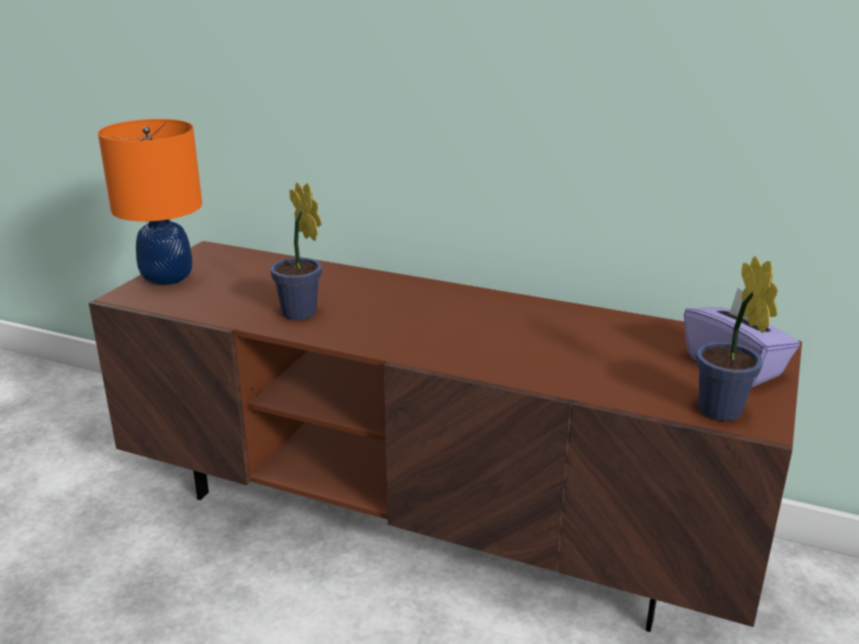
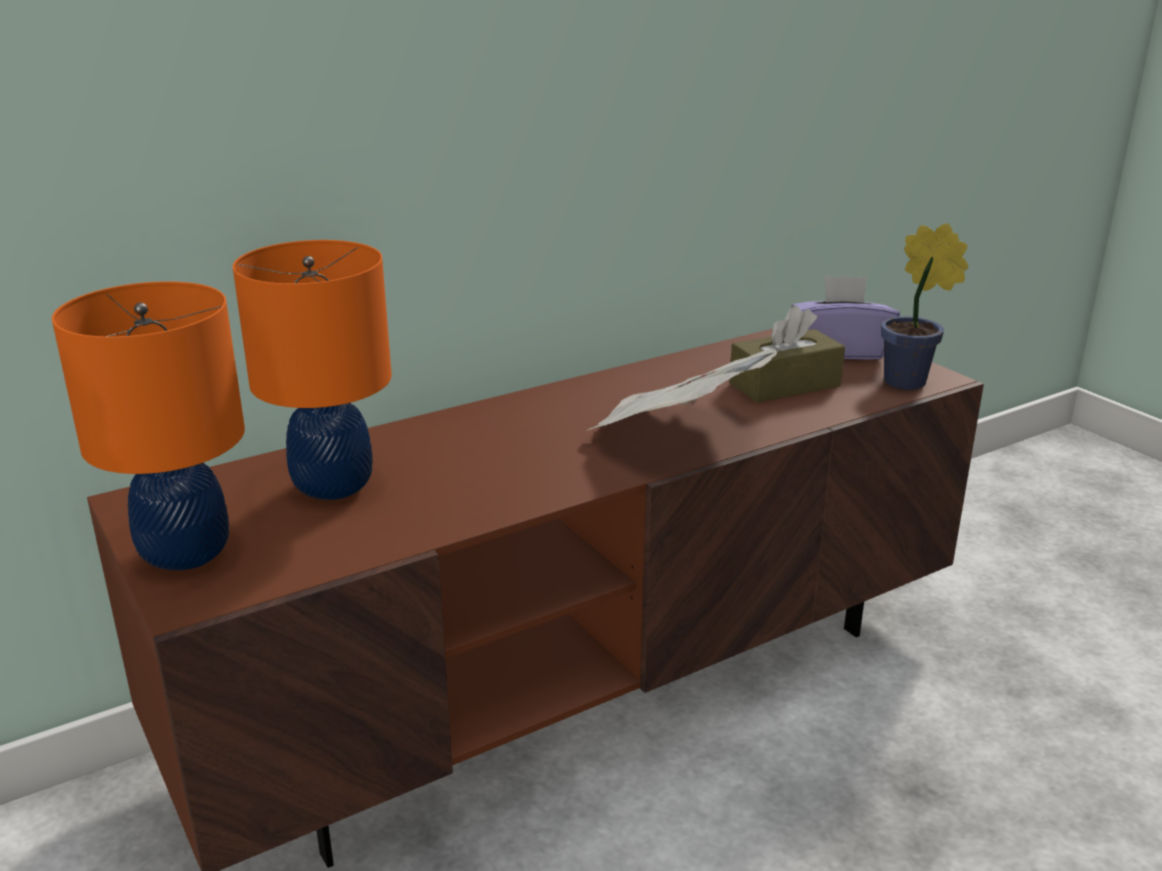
camera: 55 degrees left, 0 degrees up
(268, 283) = (331, 490): none -> orange table lamp
(301, 315) = (460, 495): potted plant -> none
(473, 350) = (678, 435): none -> newspaper
(623, 363) = (784, 385): none -> brown tissue box

